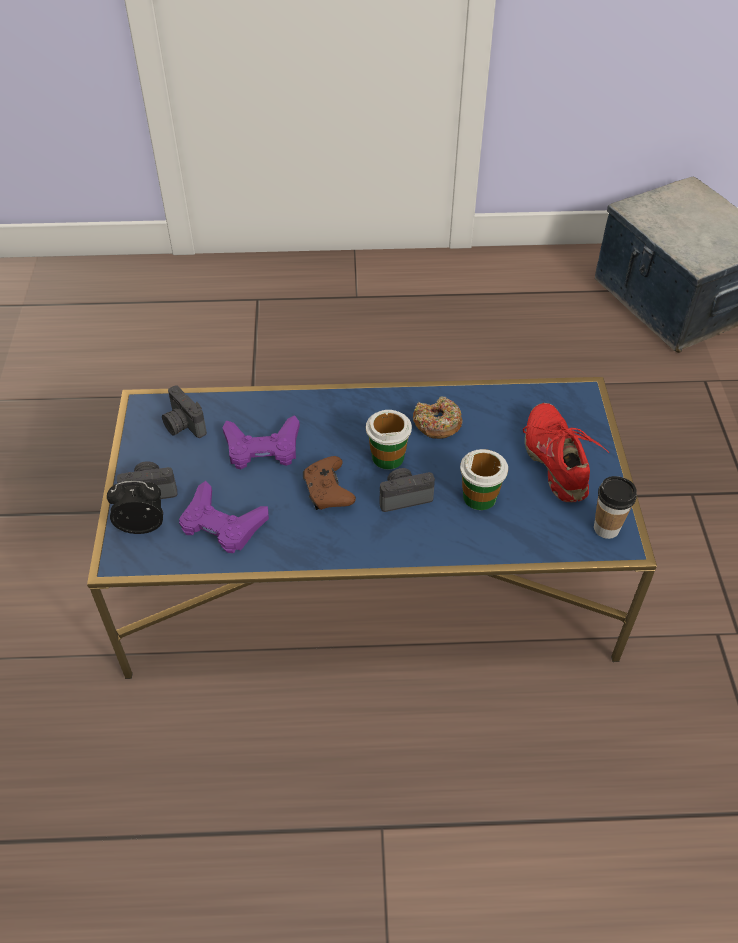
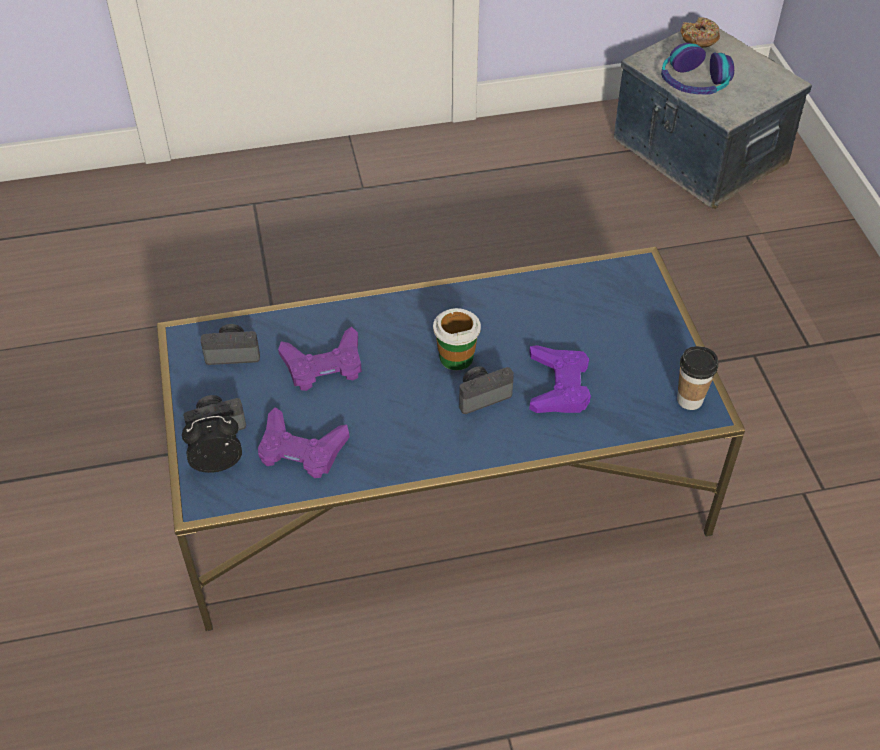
camera: 10 degrees left, 0 degrees up
(183, 425) = (233, 353): camera -> camera turned 135 degrees clockwise
(327, 491) = (402, 401): brown game controller -> none
(437, 424) = (499, 316): donut -> donut (699, 38)
(480, 497) = (558, 386): cup -> purple game controller
(556, 460) = (627, 338): red shoe -> none
(673, 231) = (694, 82): none -> headphones

